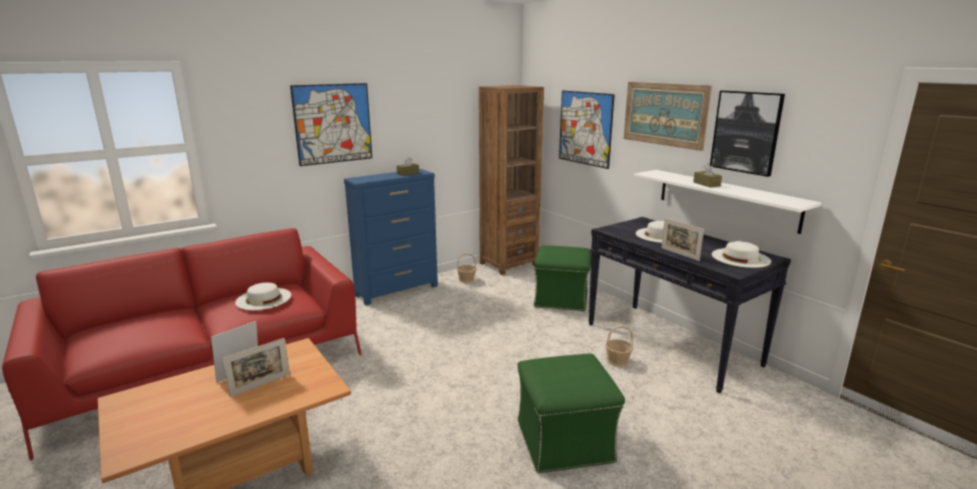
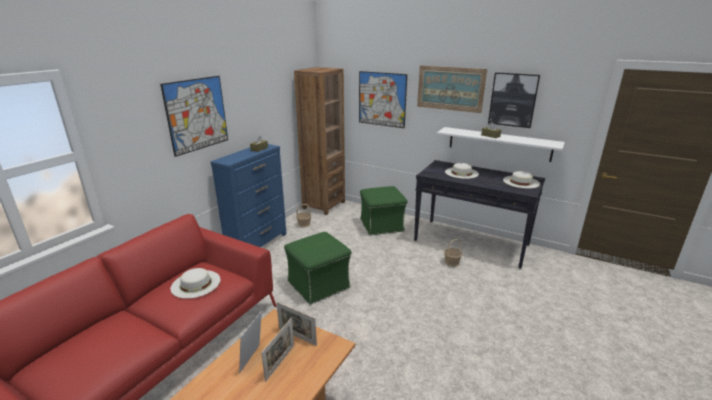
camera: 25 degrees left, 5 degrees up
(565, 441) = (468, 328): green ottoman -> green ottoman (319, 284)
(679, 254) = (488, 185): picture frame -> picture frame (297, 337)

